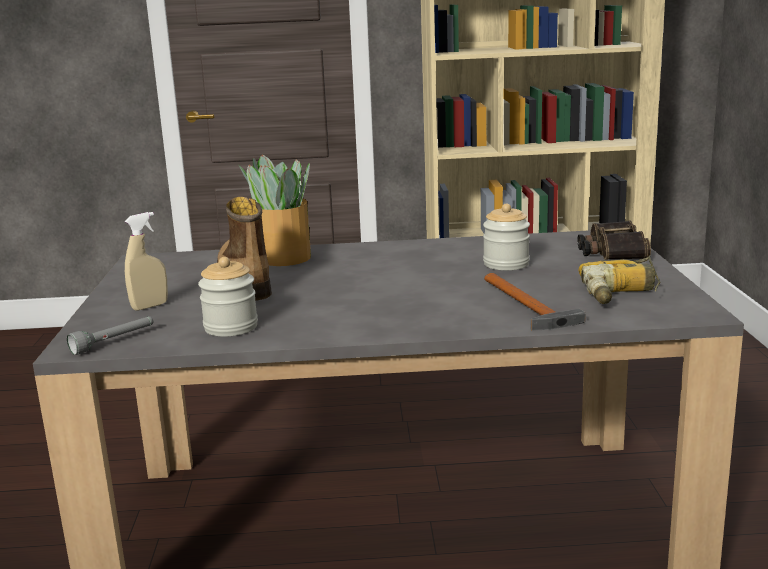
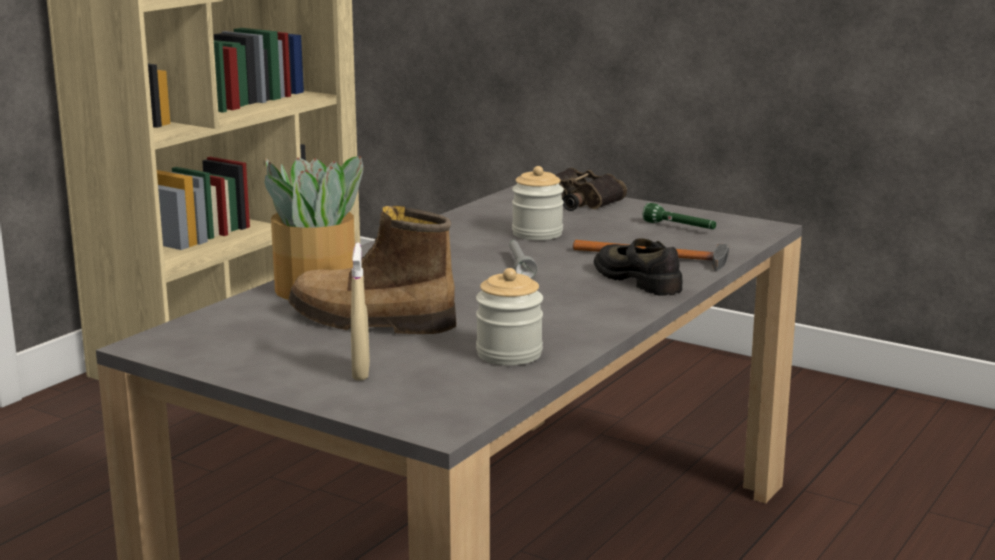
camera: 55 degrees left, 0 degrees up
(114, 342) = (454, 406): grey flashlight -> grey flashlight (519, 266)
(458, 315) = (639, 279): none -> black shoe
(622, 291) = (680, 228): power drill -> green flashlight

